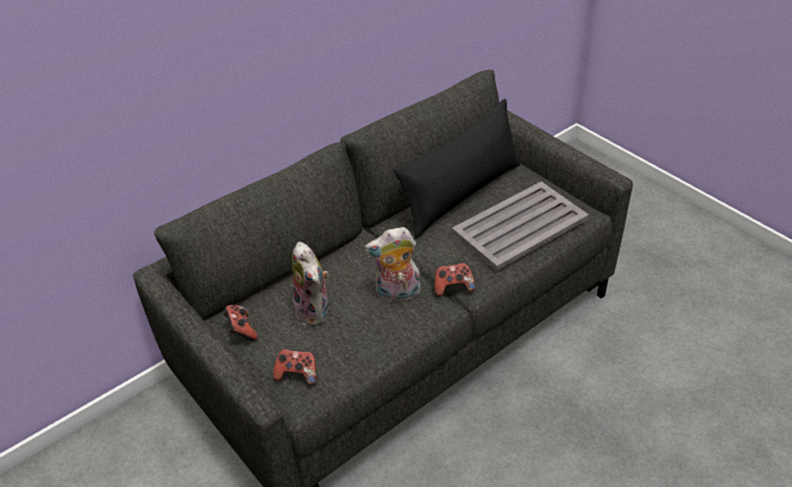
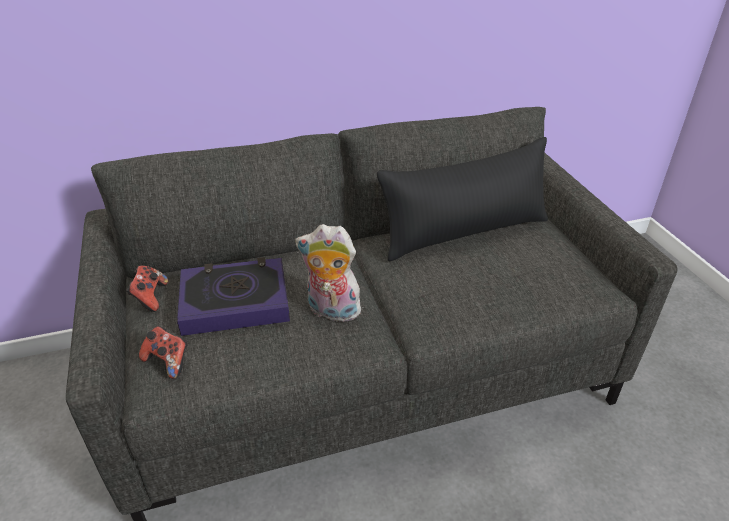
camera: 20 degrees right, 5 degrees down
(315, 311) = (235, 302): plush toy -> book
(453, 287) = (399, 324): game controller -> none
(521, 226) = (516, 281): grey tray -> none

